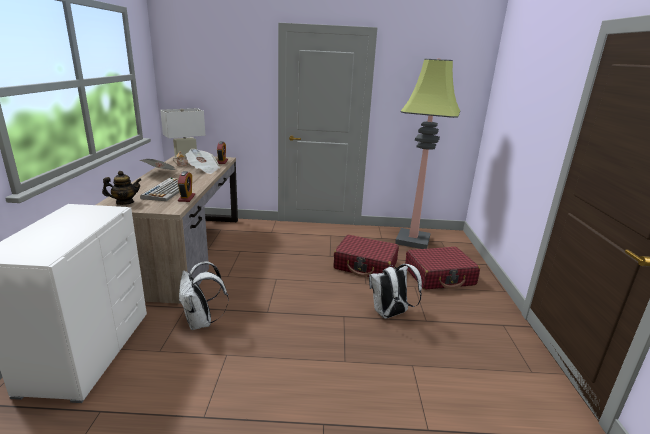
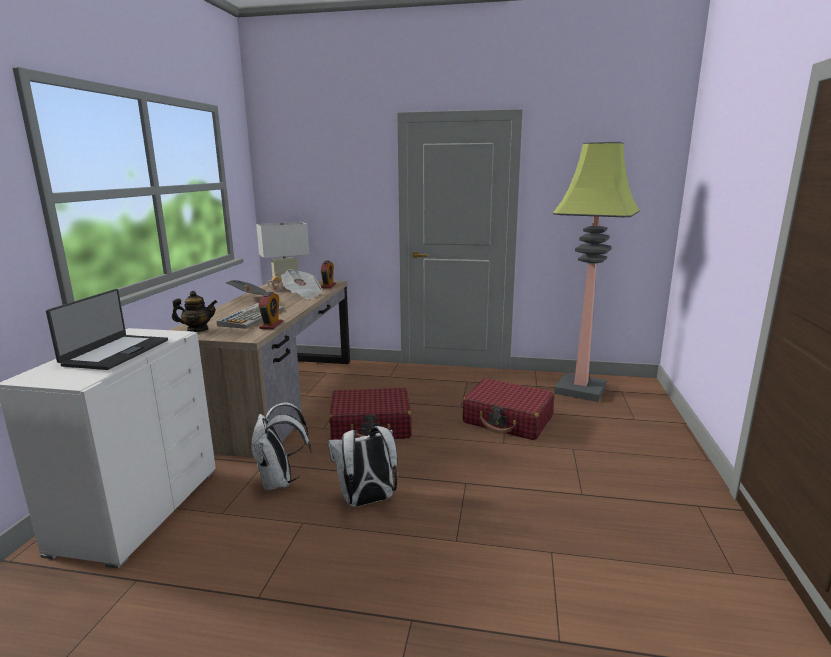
camera: 10 degrees right, 5 degrees down
(66, 228) = (115, 352): none -> laptop
(390, 314) = (531, 483): white backpack -> white backpack (367, 501)
(439, 276) = (611, 437): red suitcase -> red suitcase (371, 426)

